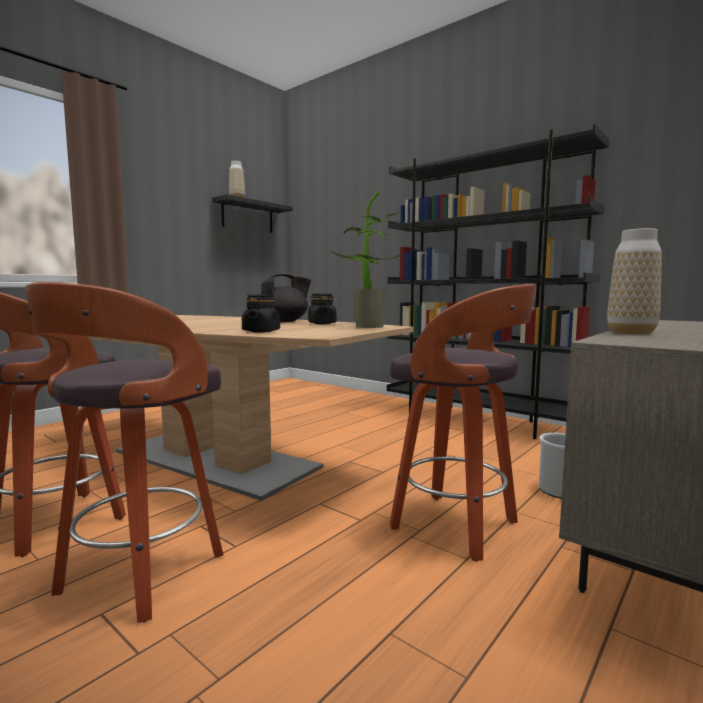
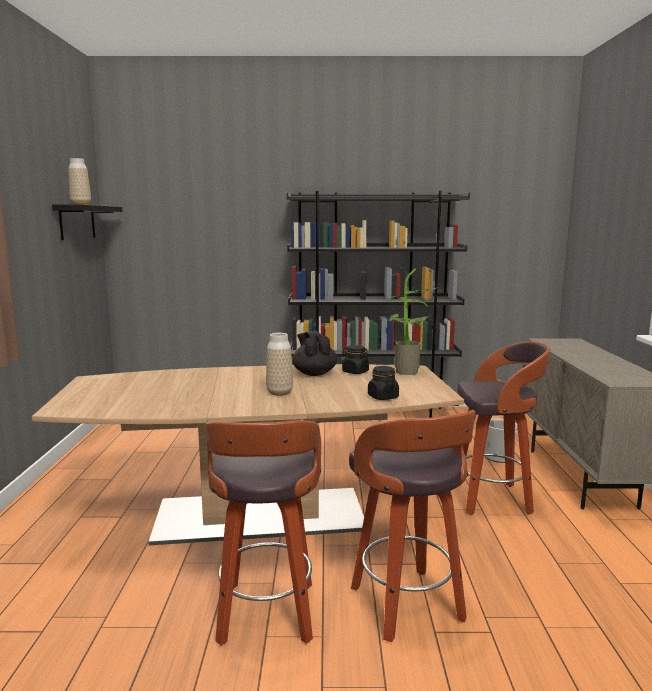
camera: 40 degrees left, 5 degrees up
(285, 322) = (314, 373): black teapot -> black teapot turned 45 degrees counterclockwise
(631, 333) = (592, 368): vase -> vase (279, 393)

